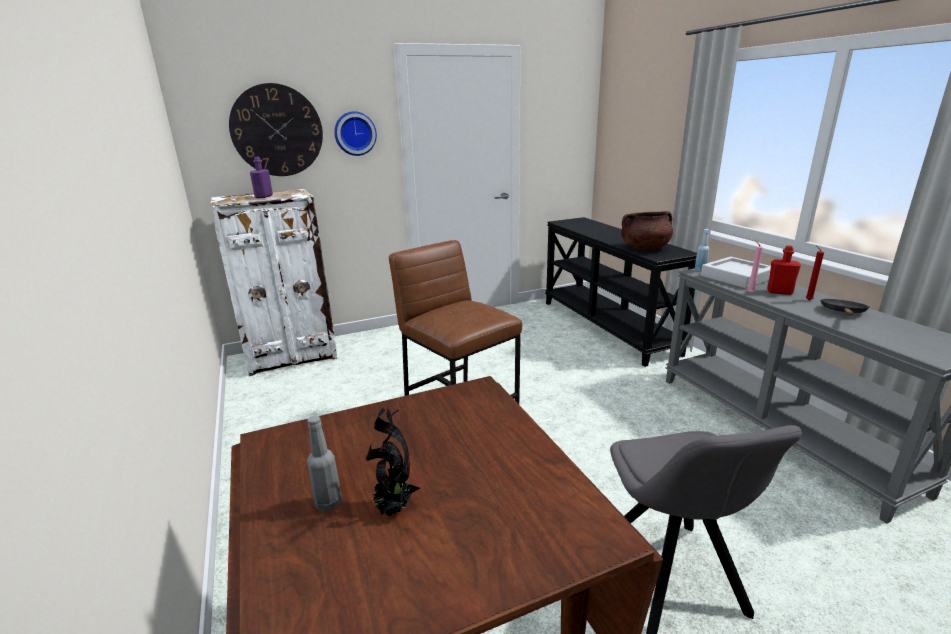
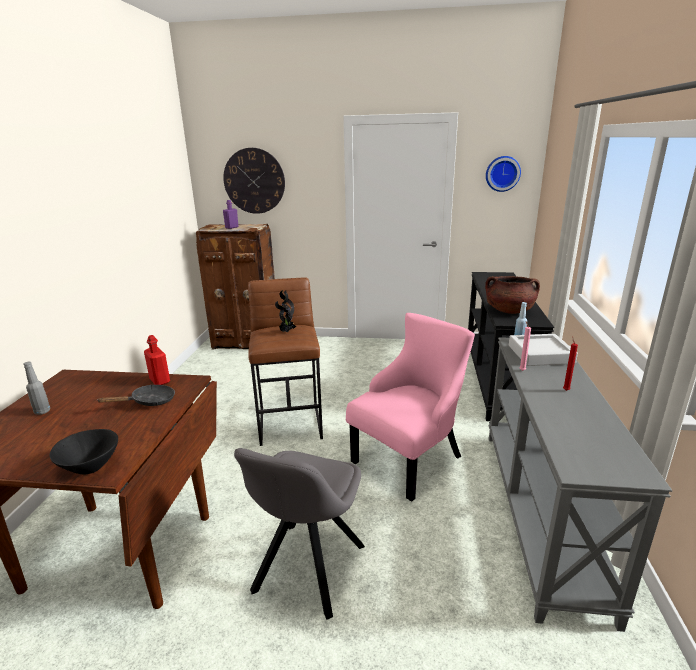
camera: 30 degrees right, 0 degrees up
(292, 356) = (247, 342): white cabinet -> brown cabinet
(355, 133) = (308, 185): wall clock -> wall clock (502, 173)
(394, 509) = (58, 424): potted plant -> potted plant (286, 332)
(565, 541) = (90, 466): none -> black bowl
(628, 428) = (407, 462): none -> pink chair
(779, 292) = (553, 376): red bottle -> red bottle (160, 380)
(843, 312) = (575, 409): black frying pan -> black frying pan (149, 402)

